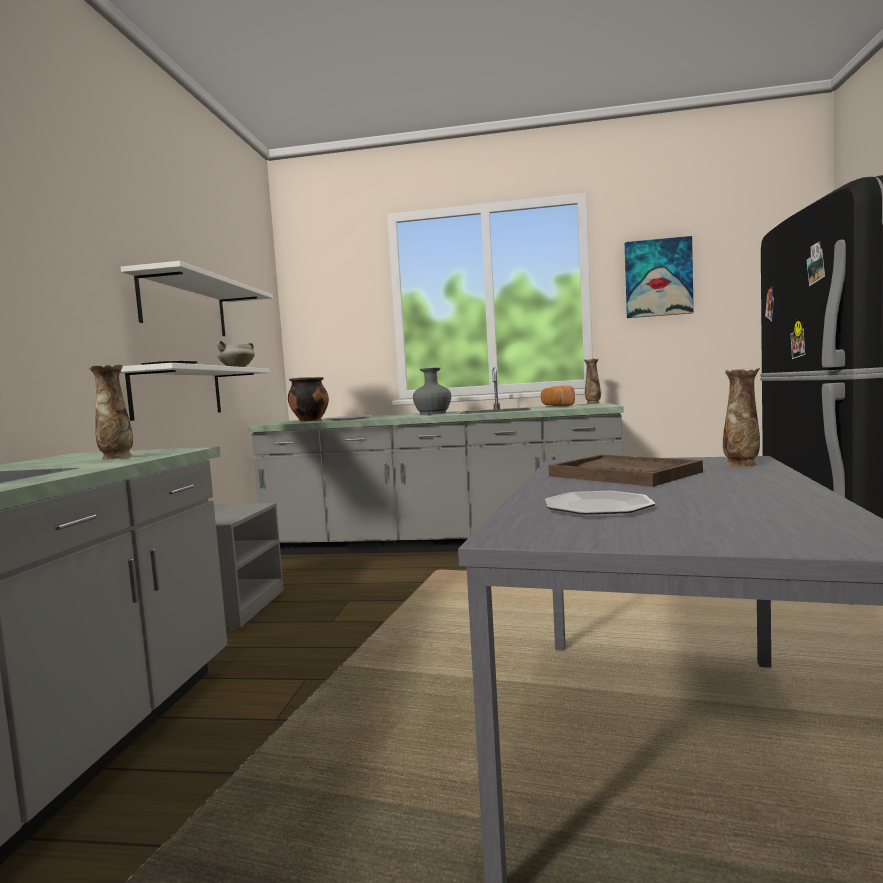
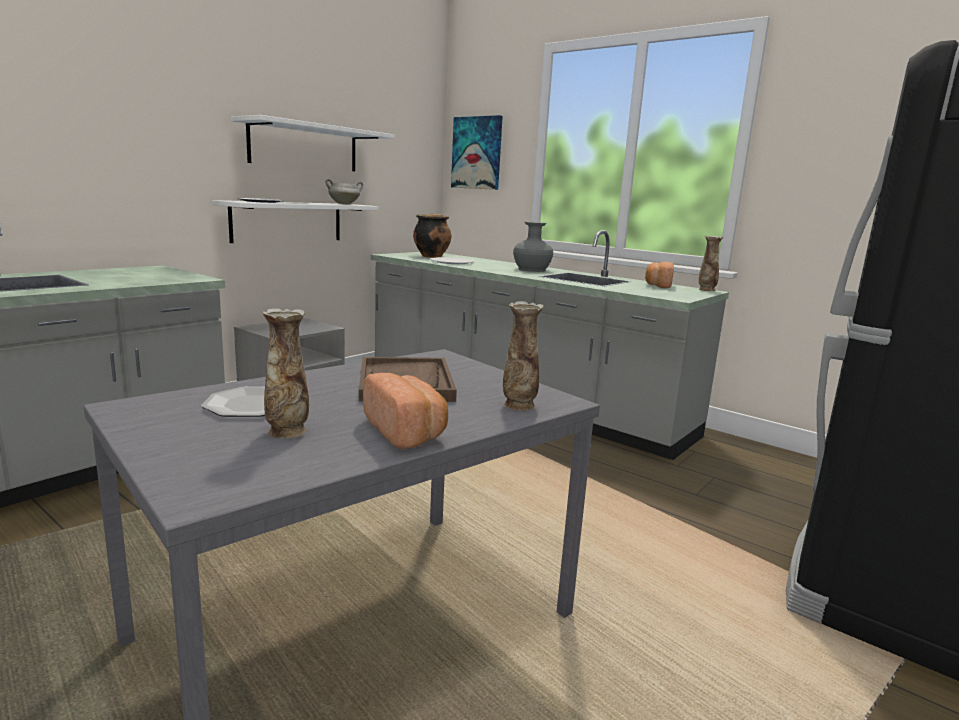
camera: 30 degrees right, 10 degrees up
(116, 458) = (140, 279): vase -> vase (287, 431)
(658, 278) = (842, 138): picture -> picture (477, 153)
(765, 487) = (406, 432): none -> bread

